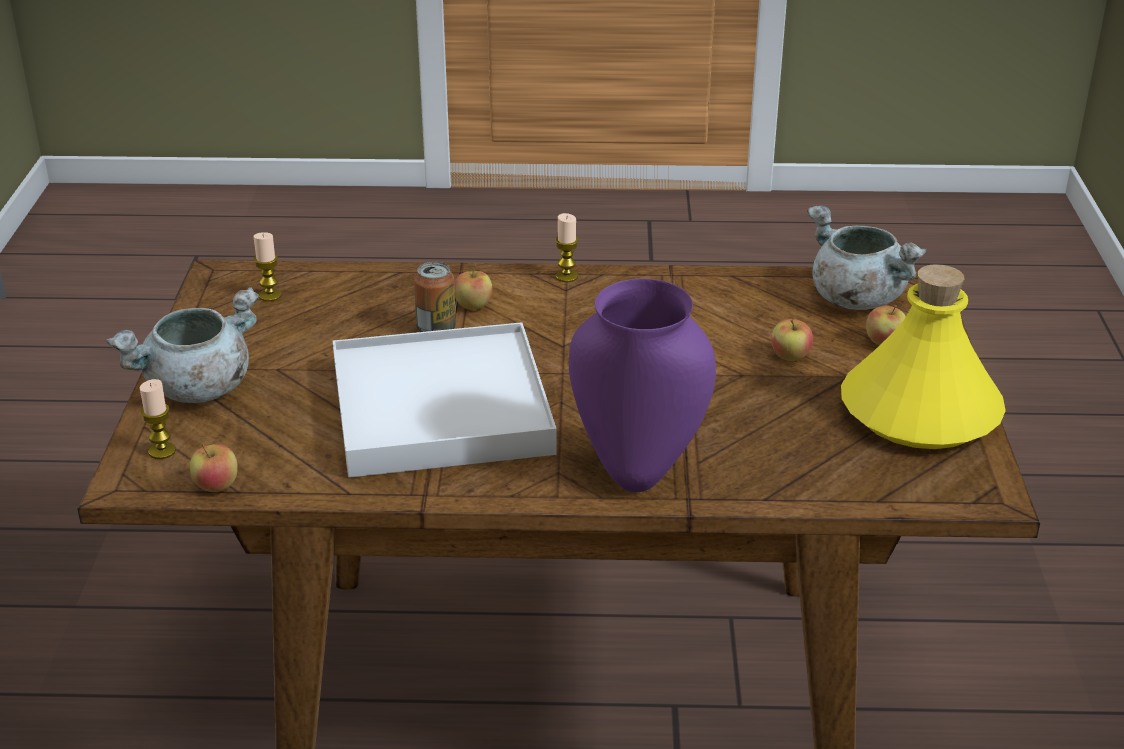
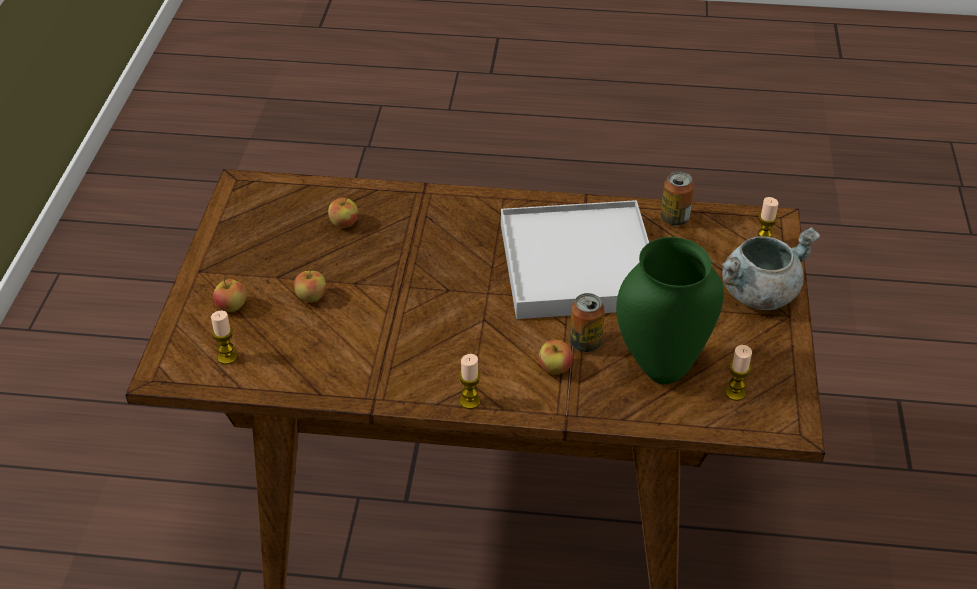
camera: 175 degrees left, 10 degrees up
(216, 486) = (717, 215): apple -> apple (344, 223)
(286, 478) = (674, 218): none -> can
(350, 309) = (661, 371): none -> green vase
(636, 477) = (452, 207): purple vase -> none
(854, 298) = (227, 357): grey cooking pot -> candle
(918, 412) = (246, 243): yellow bottle -> none

